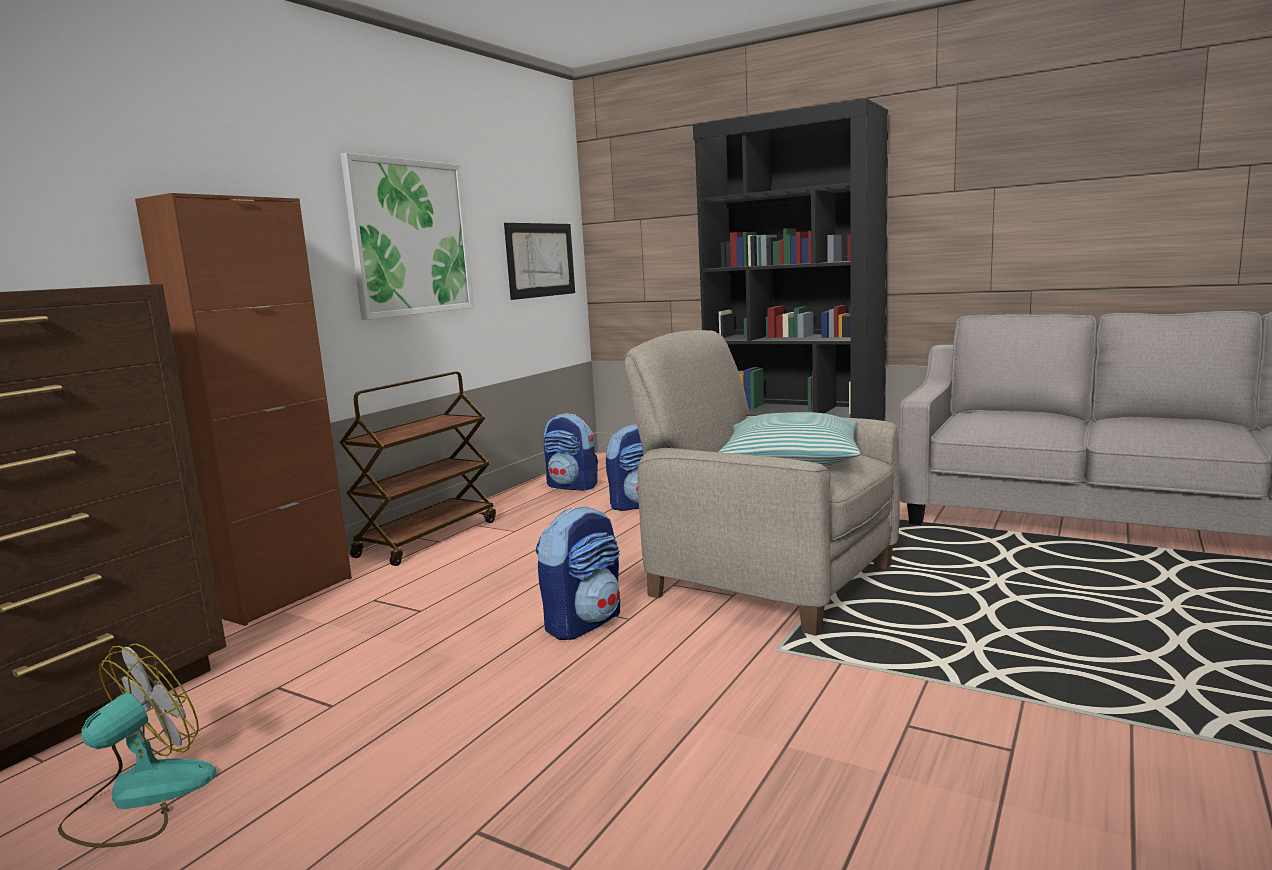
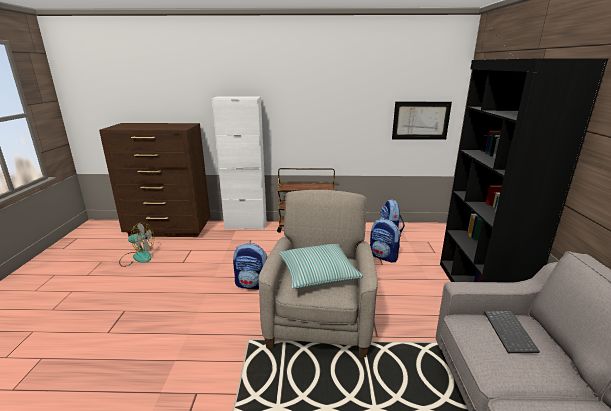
camera: 60 degrees right, 10 degrees up
(284, 596) = (246, 225): brown cabinet -> white cabinet
(410, 238) = (331, 108): picture -> none
(989, 419) = (510, 332): none -> keyboard

